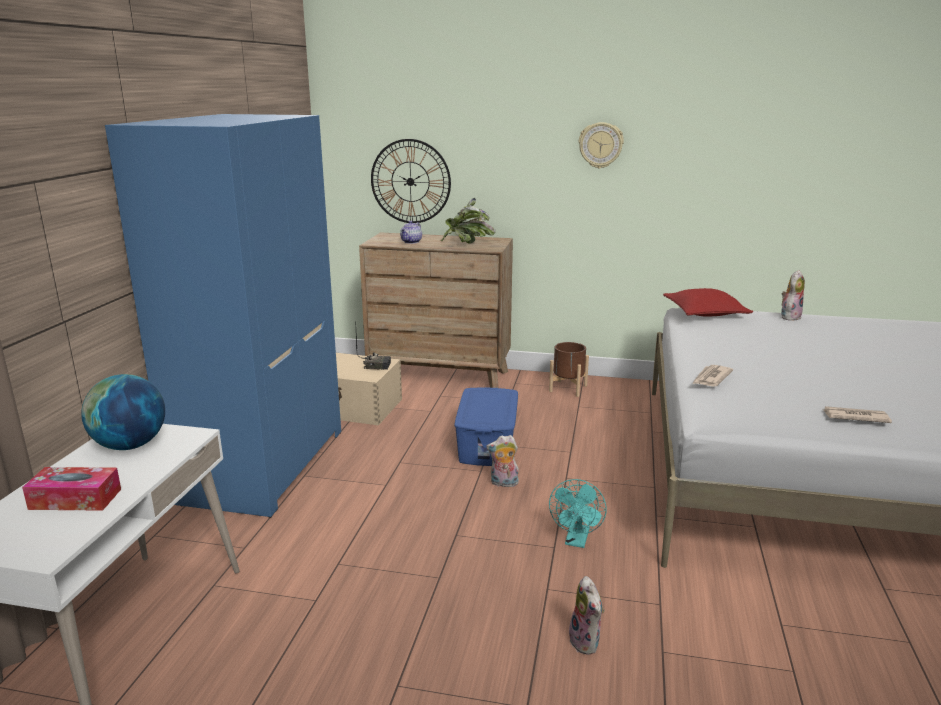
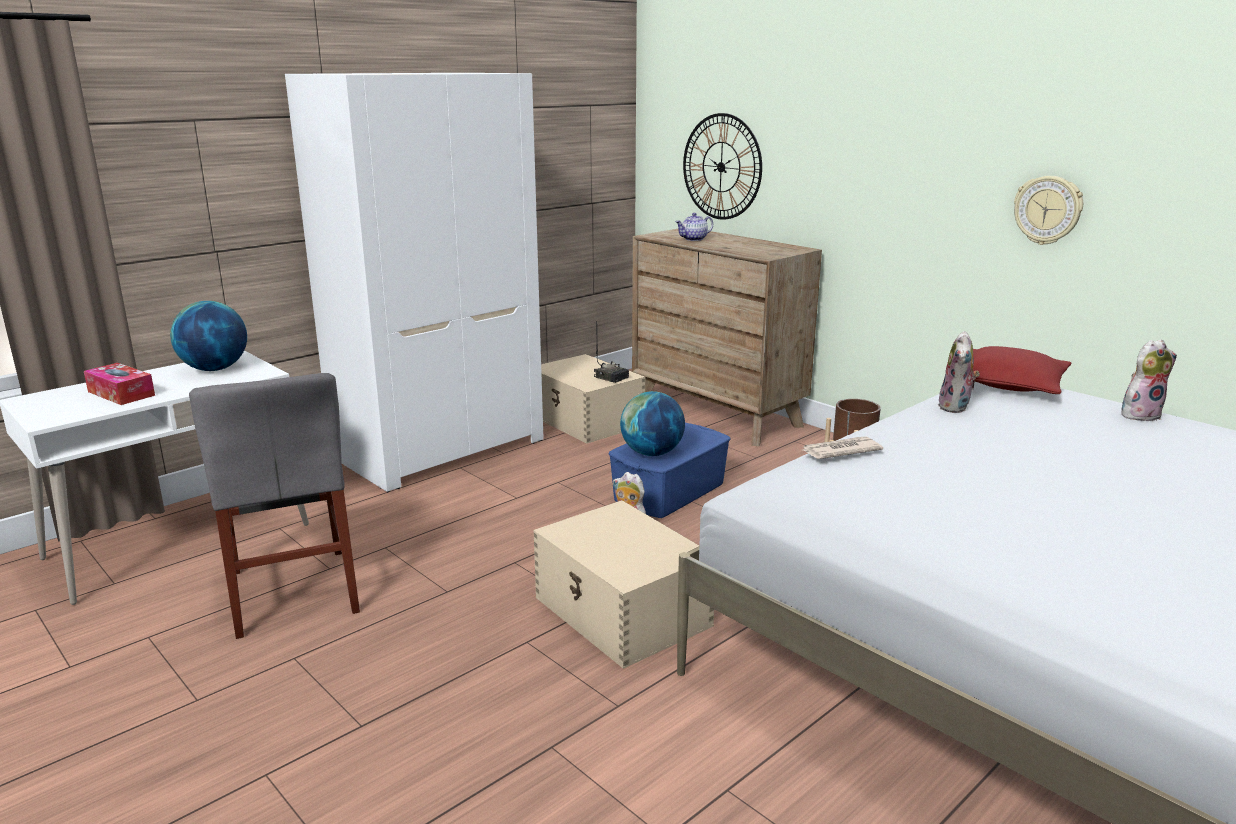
camera: 35 degrees right, 0 degrees up
(262, 464) = (440, 448): blue wardrobe -> white wardrobe
(312, 633) = (293, 591): none -> grey chair
(467, 244) = (748, 249): potted plant -> none
(486, 417) = (652, 453): none -> globe
(576, 541) = (622, 612): turquoise fan -> beige storage box
(587, 642) = (492, 702): plush toy -> plush toy (956, 407)
(600, 145) = (940, 128): wall clock -> wall clock (1048, 210)
(854, 417) = (949, 543): newspaper -> none

